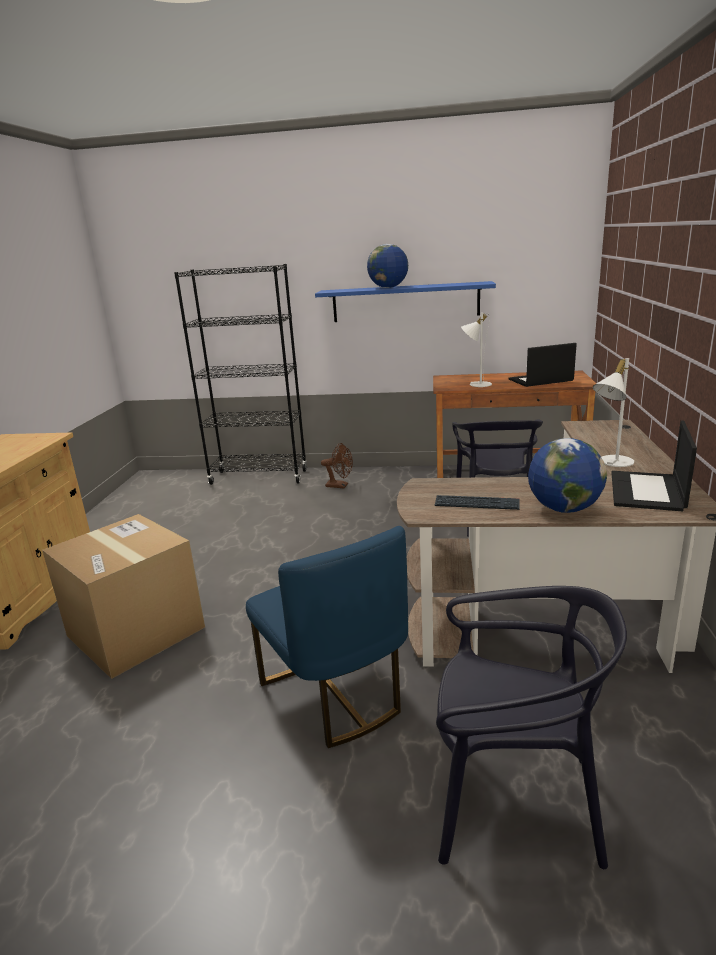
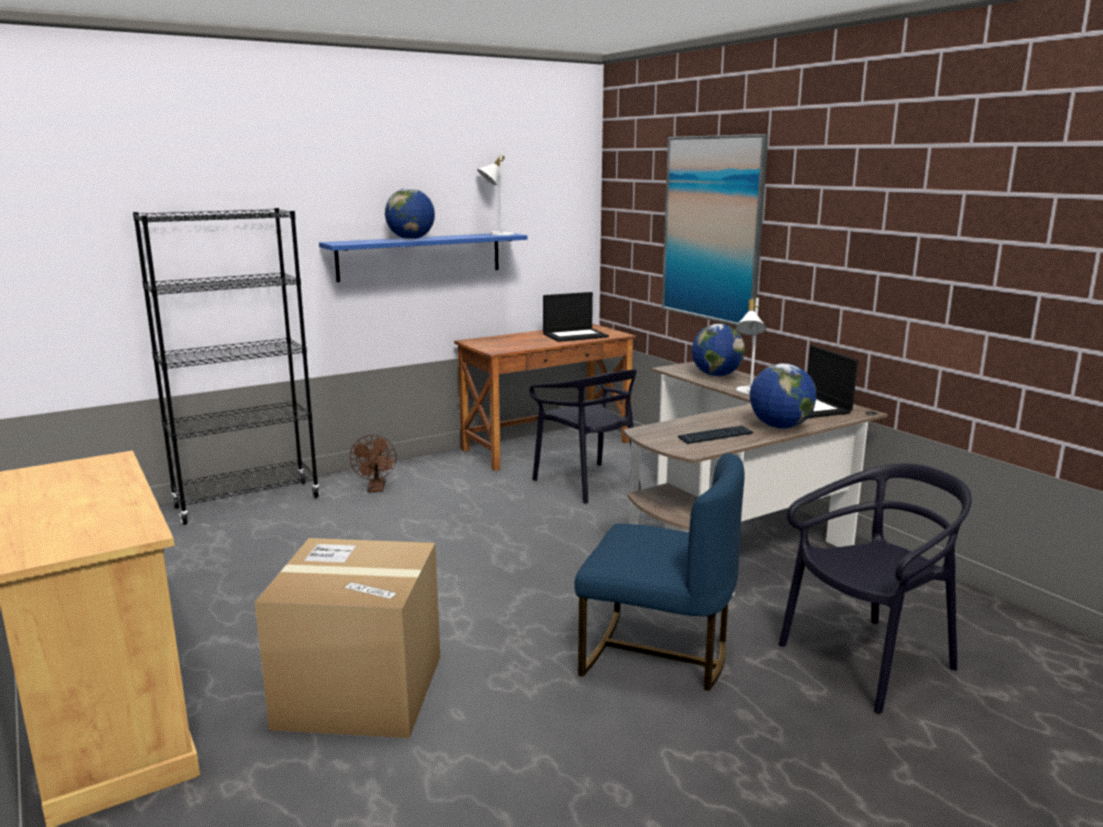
camera: 40 degrees left, 5 degrees down
(340, 486) = (376, 489): brown fan -> brown fan turned 105 degrees clockwise
(476, 384) = (520, 344): white table lamp -> white table lamp (496, 234)
(540, 380) = (575, 335): laptop -> laptop turned 150 degrees counterclockwise
(612, 438) = (716, 375): none -> globe
(653, 277) = (712, 229): none -> picture

